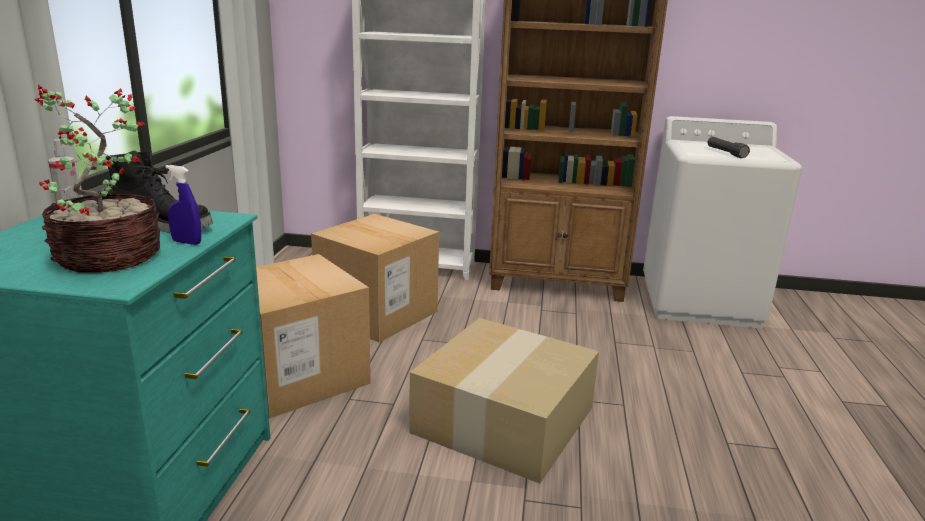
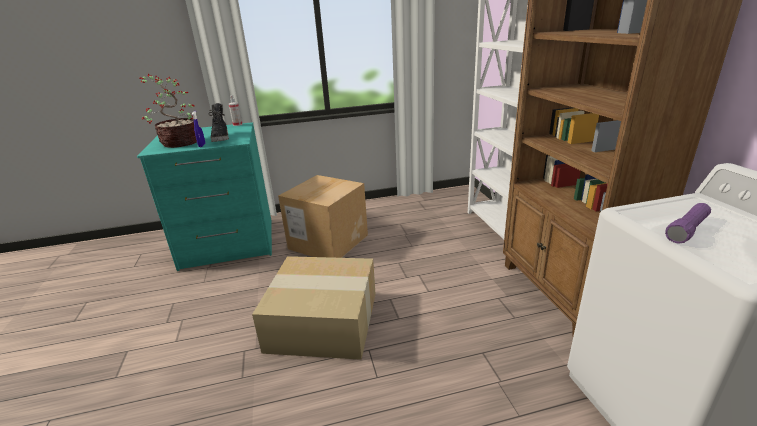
camera: 70 degrees right, 5 degrees up
(377, 313) = (416, 238): cardboard box -> none
(726, 153) = (687, 230): black flashlight -> purple flashlight

